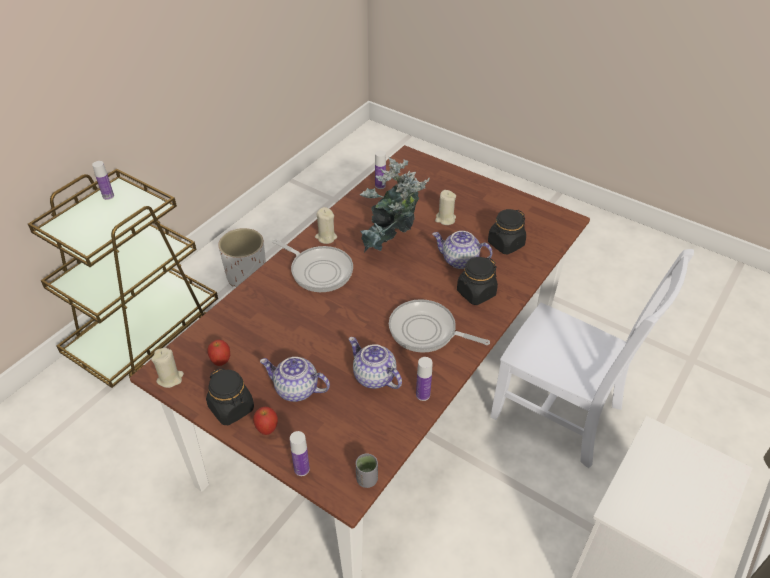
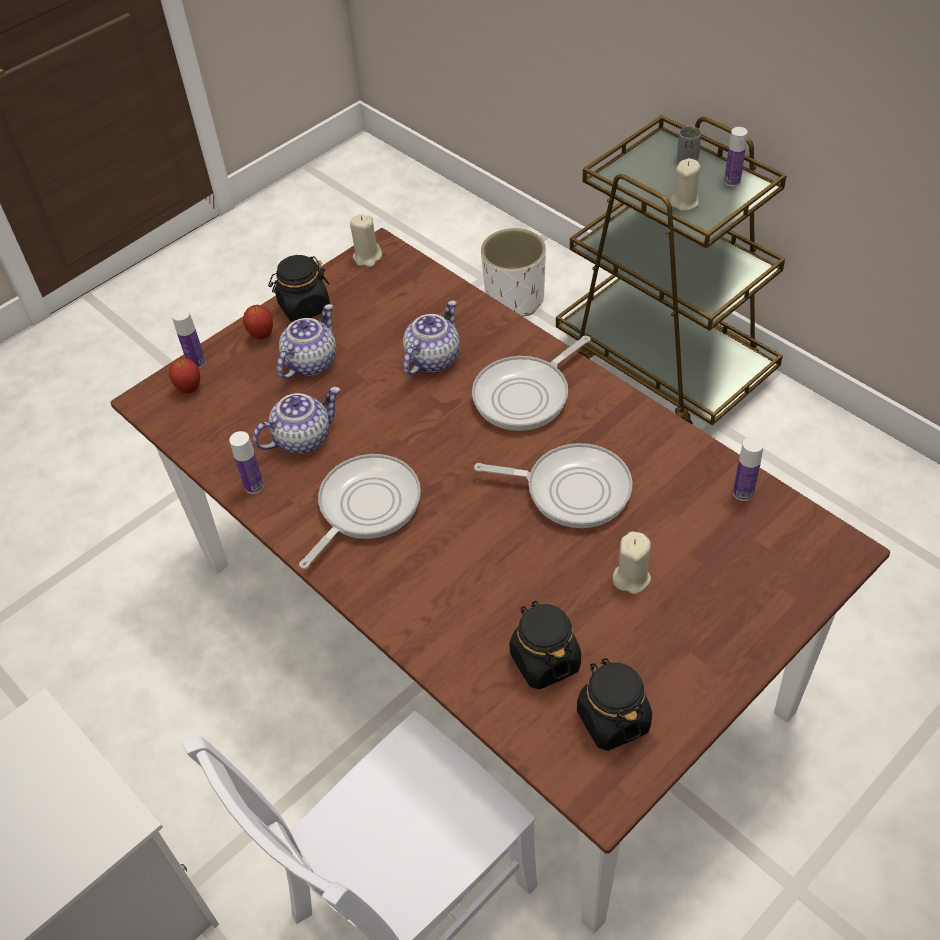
camera: 105 degrees right, 5 degrees up
(221, 362) = (379, 297): apple -> apple (189, 389)
(247, 276) = (786, 474): white planter -> white planter (515, 299)
(326, 237) = (603, 408): beige candle -> beige candle (684, 202)
(367, 479) = (157, 417): grey cup -> grey cup (687, 159)
(391, 244) = (572, 489): potted plant -> frying pan
(459, 260) = (513, 578): teapot -> teapot (432, 358)
(476, 293) = (429, 586): black jar -> black jar (613, 719)

